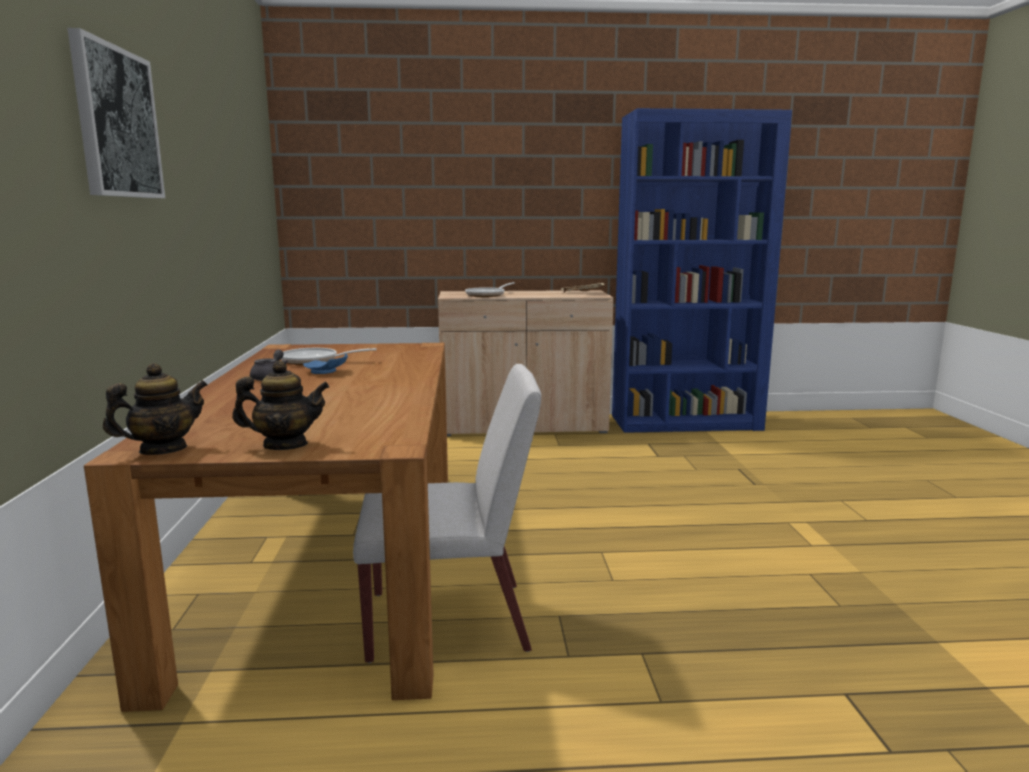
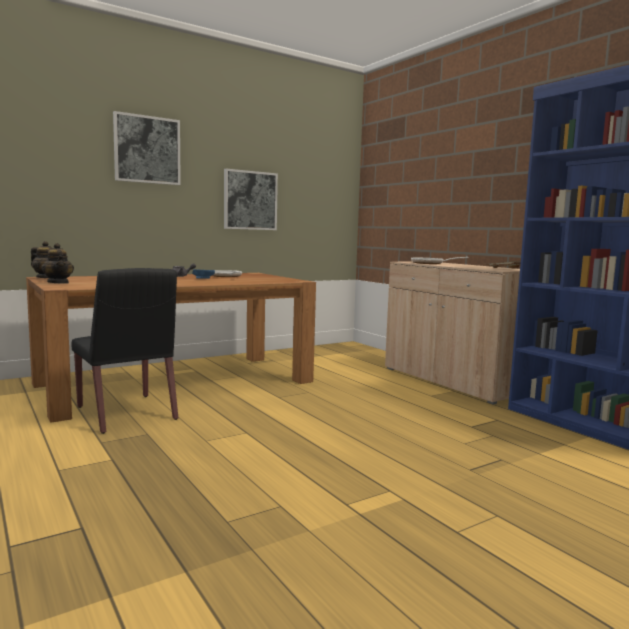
camera: 60 degrees right, 5 degrees down
(214, 219) = (250, 200): none -> picture
(450, 620) = (127, 413): white chair -> black chair

